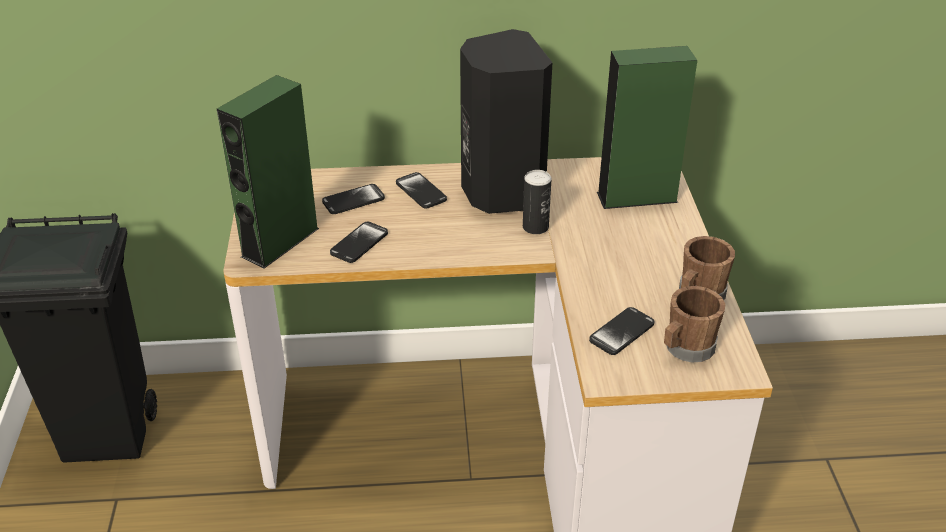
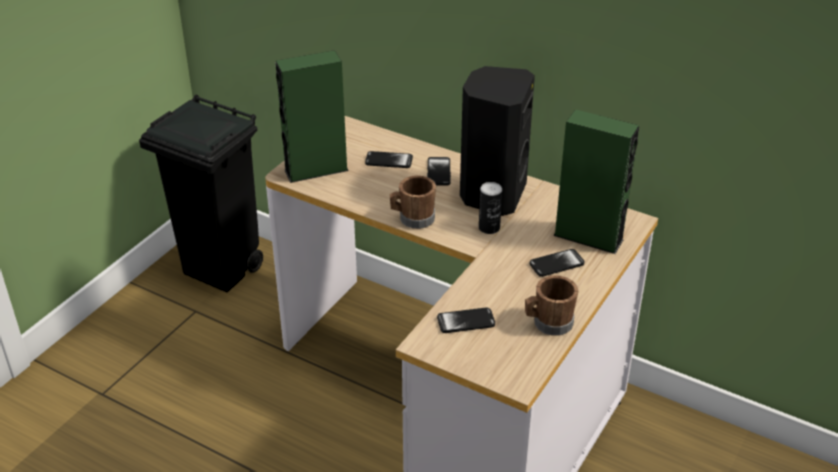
camera: 35 degrees right, 0 degrees up
(359, 243) = (362, 191): phone -> phone (556, 264)
(686, 349) = (497, 352): brown mug -> brown mug (413, 219)

